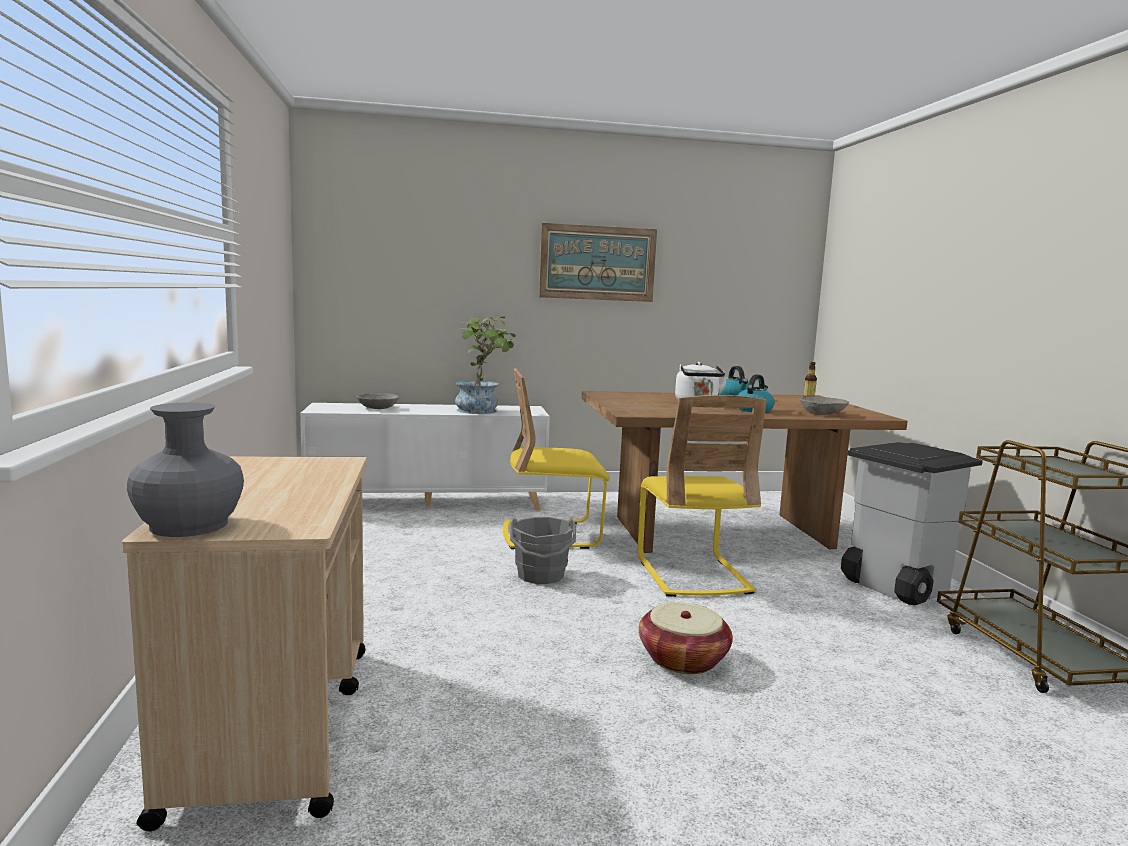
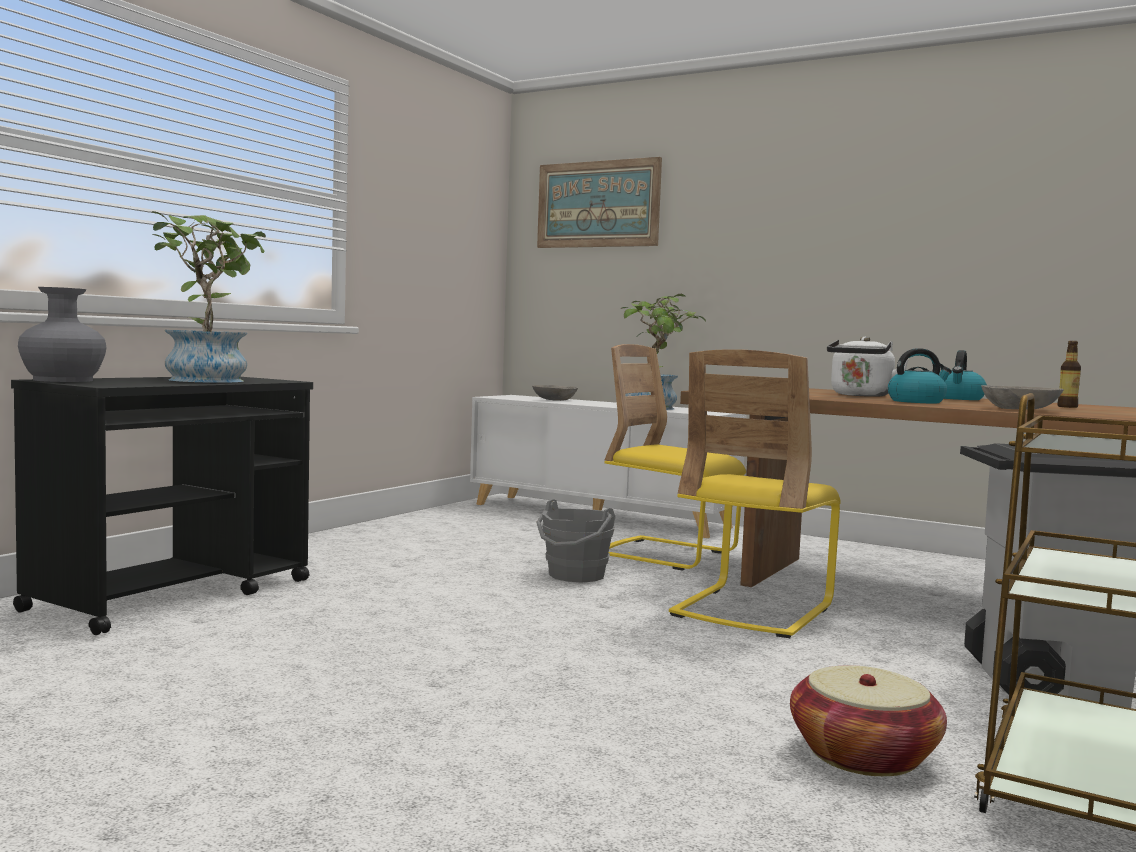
camera: 40 degrees right, 5 degrees down
(276, 724) = (174, 594): beige cart -> black cart
(283, 477) = (208, 379): none -> potted plant
(597, 263) = (827, 225): picture -> picture (598, 204)
(683, 659) = (558, 652): basket -> basket (863, 756)

